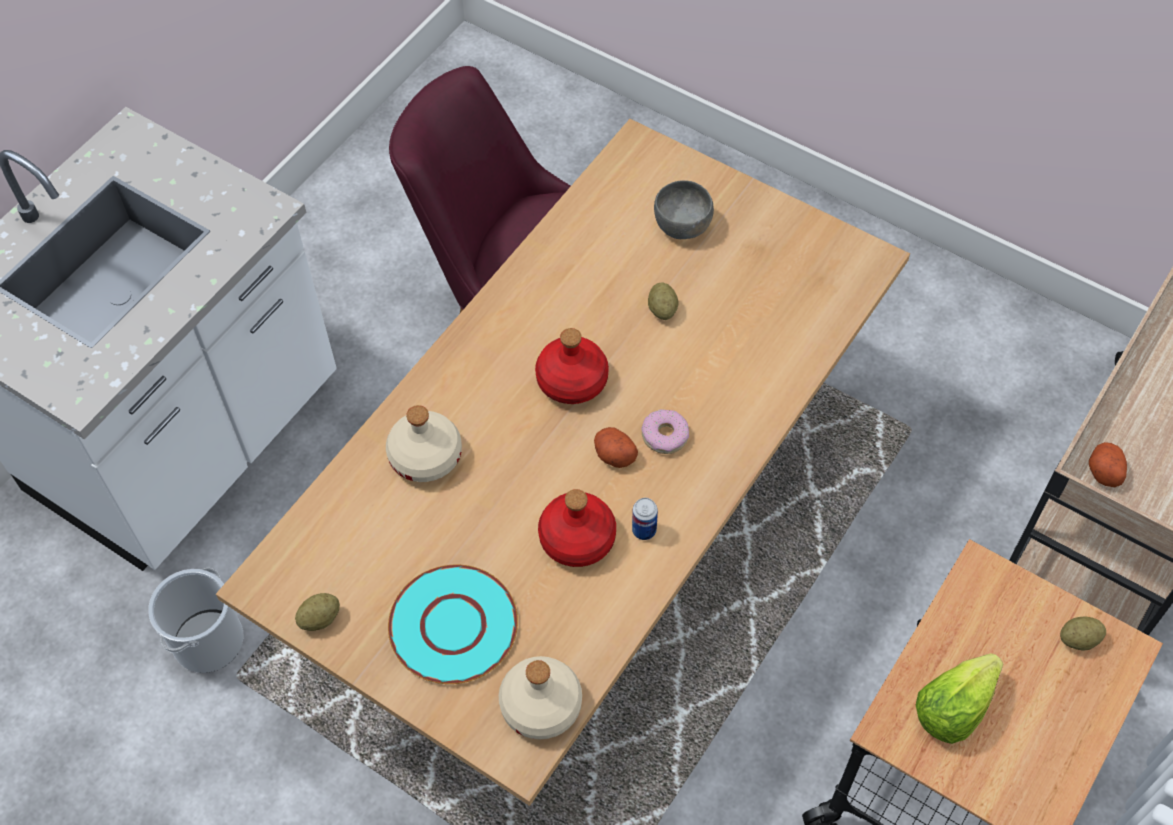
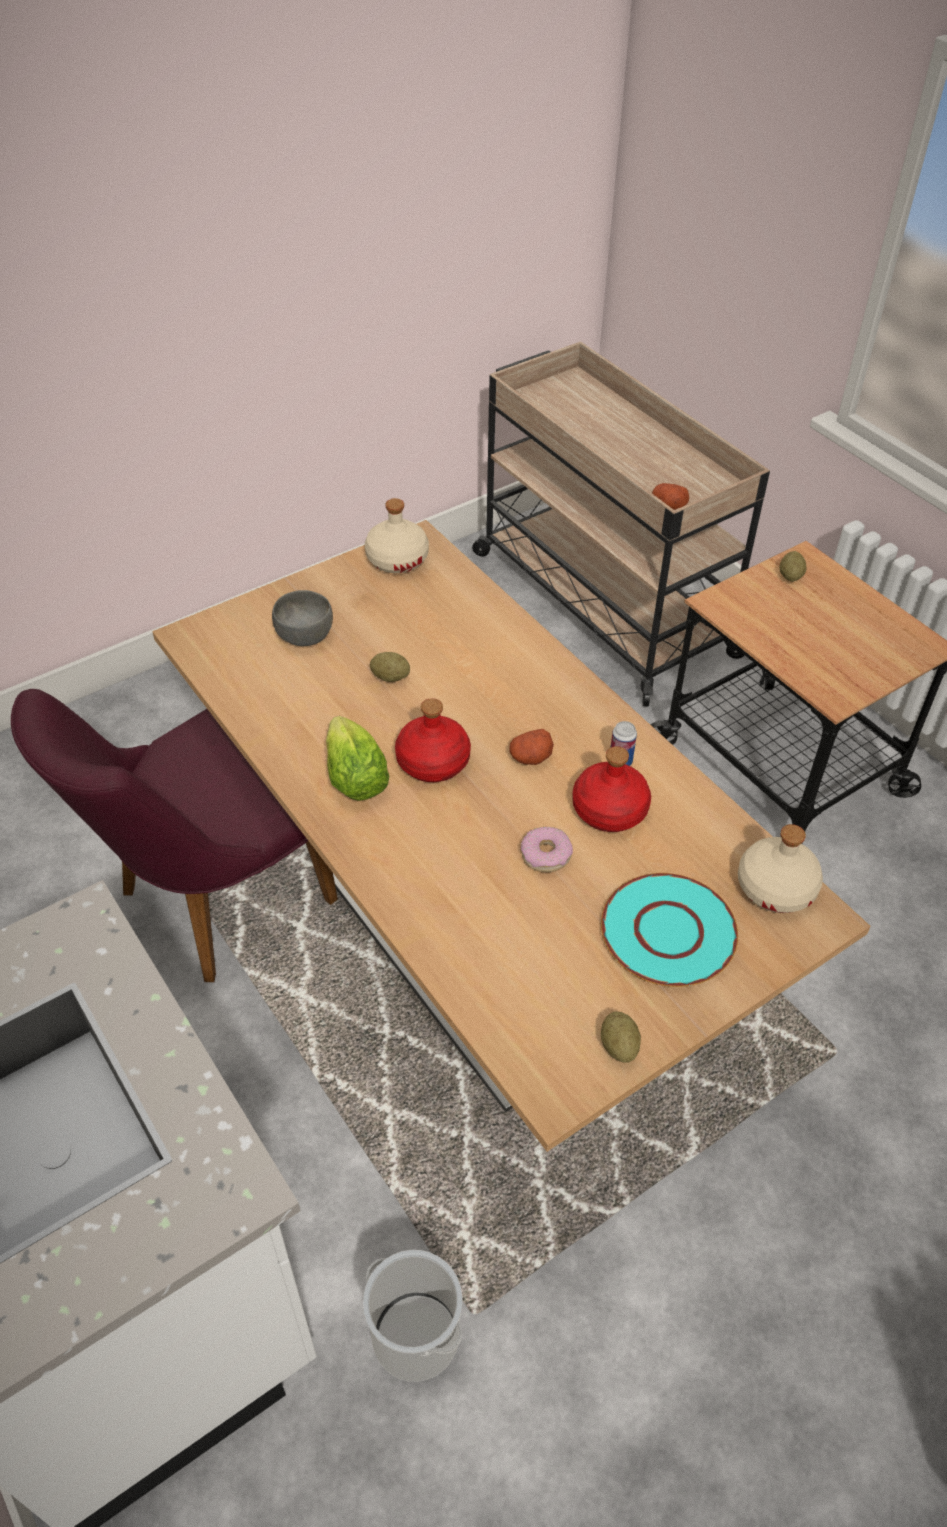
camera: 70 degrees left, 10 degrees down
(426, 456) = (461, 899): beige bottle -> beige bottle (397, 559)
(664, 436) = (528, 717): donut -> donut (546, 855)
(952, 708) = (827, 657): lettuce -> lettuce (355, 779)

